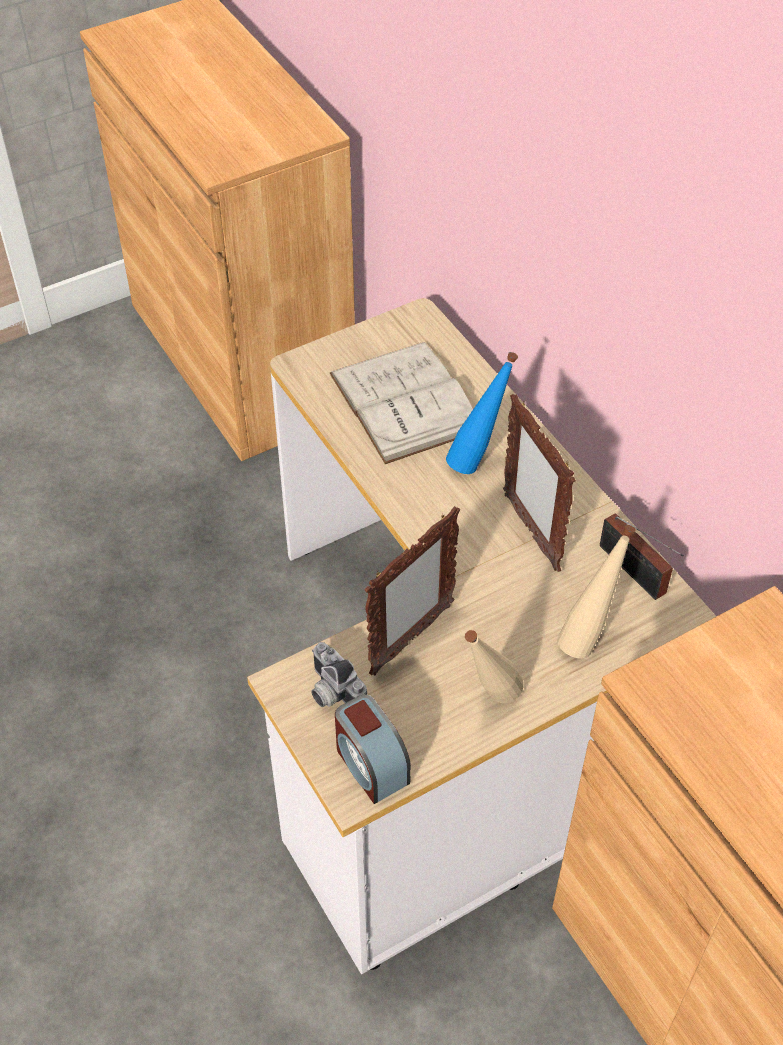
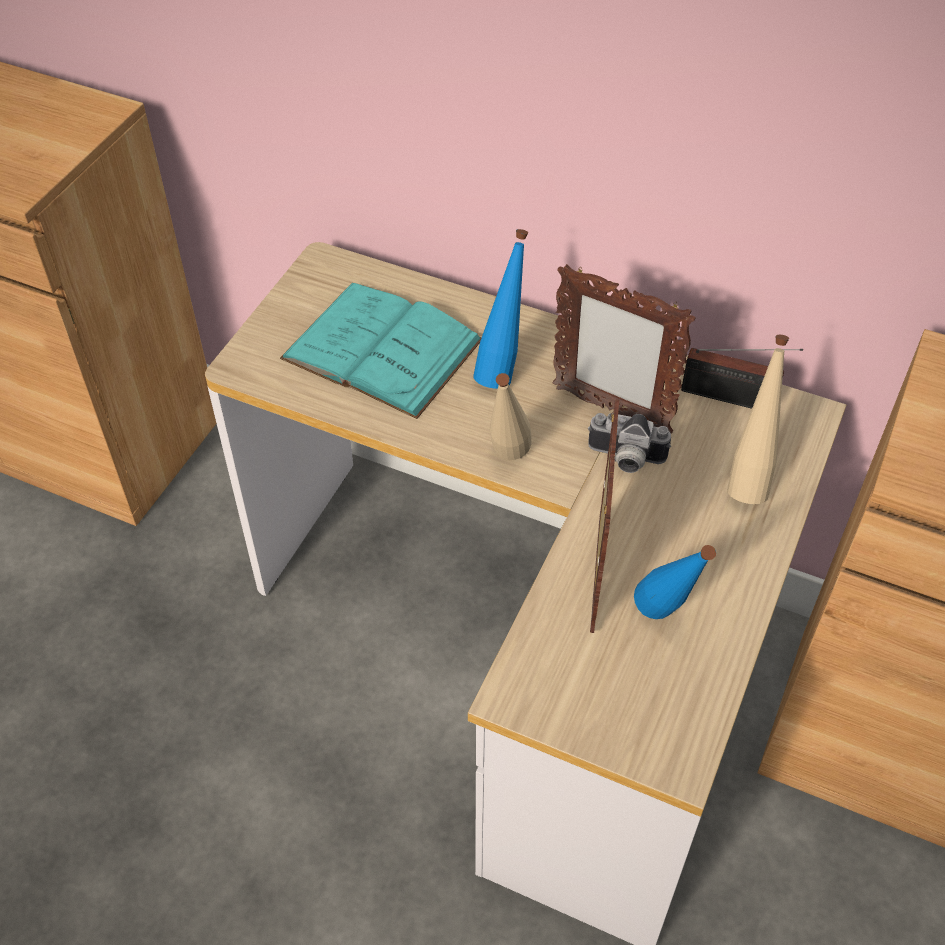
camera: 35 degrees left, 0 degrees up
(331, 692) = (567, 675): camera -> camera (625, 459)
(370, 764) = (669, 723): alarm clock -> none
(405, 401) = (382, 349): white book -> turquoise book
(429, 699) = (664, 623): none -> blue bottle
(488, 702) = (719, 592): beige bottle -> beige bottle (507, 464)

